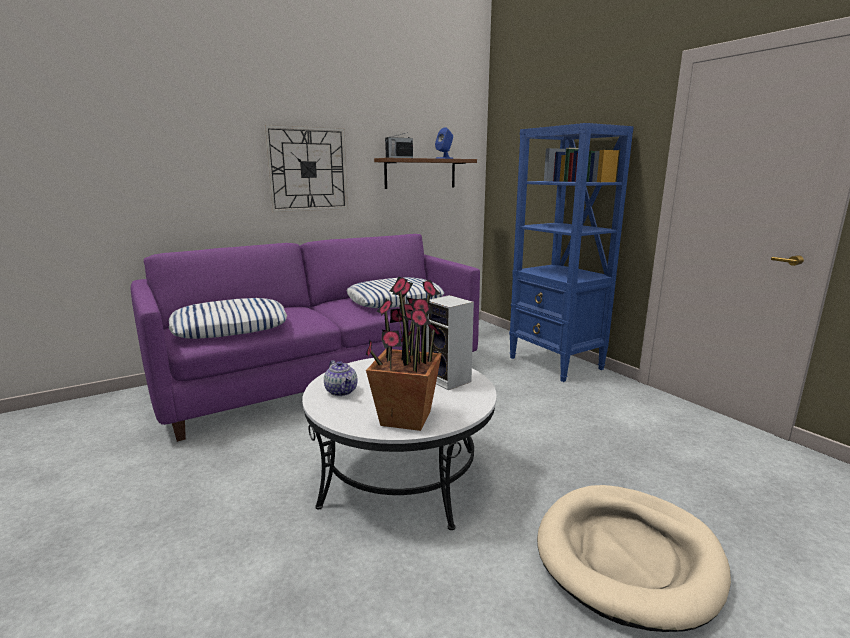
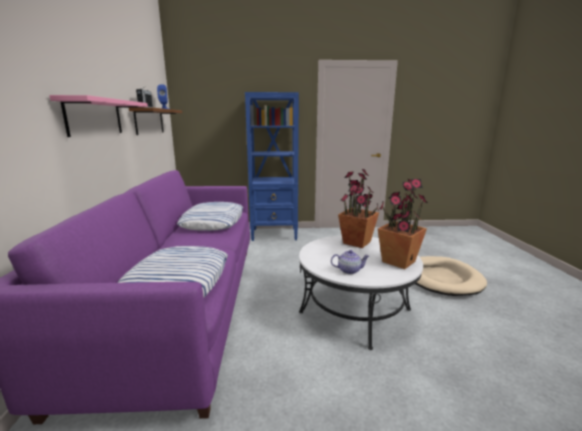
camera: 60 degrees left, 0 degrees up
(308, 169) = (95, 117): wall clock -> pink shelf
(450, 381) = (356, 242): speaker -> potted plant

